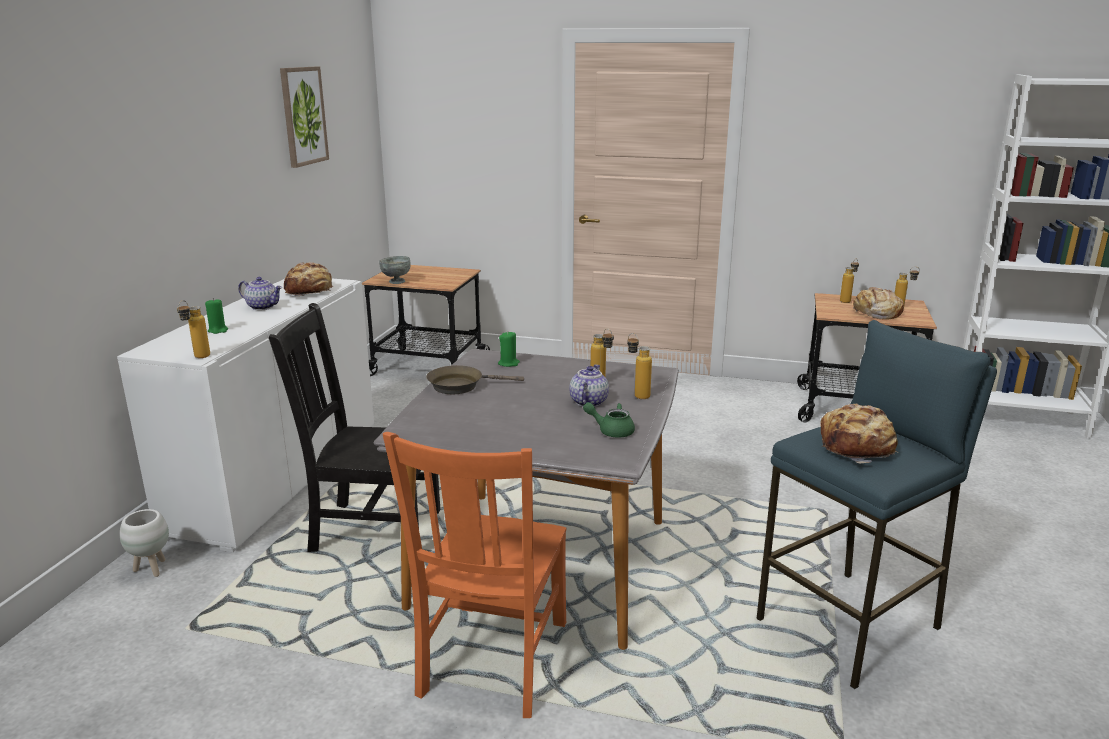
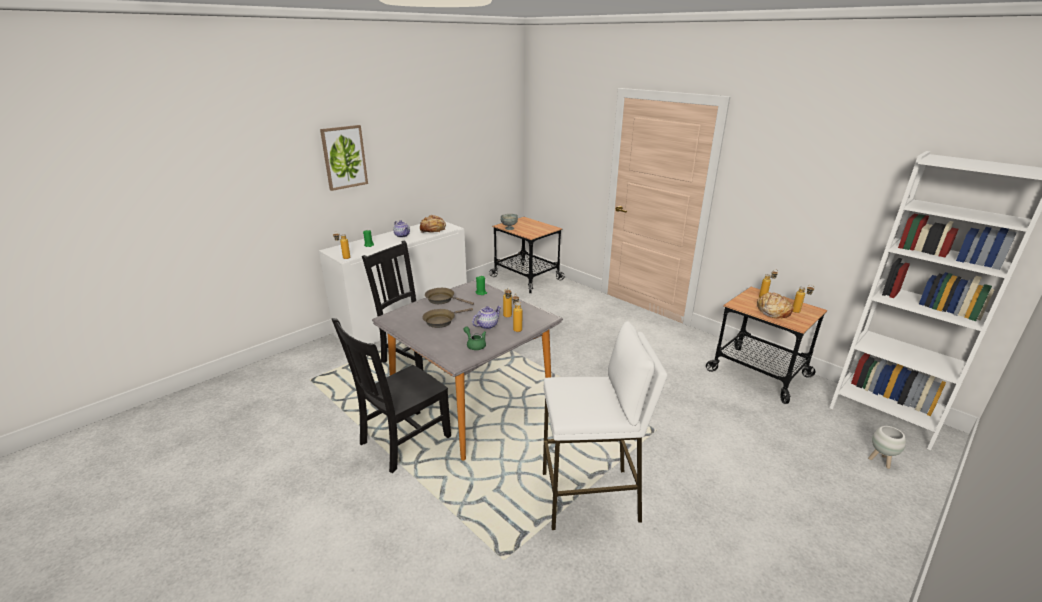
camera: 30 degrees right, 5 degrees up
(152, 569) = (321, 349): white planter -> white planter (880, 461)
(303, 116) = (459, 133): picture -> picture (344, 157)
(492, 662) = (402, 441): orange chair -> black chair
(506, 414) = (441, 321): none -> brown frying pan
(851, 625) = (590, 498): blue stool -> white stool
(857, 447) = (579, 395): bread -> none

